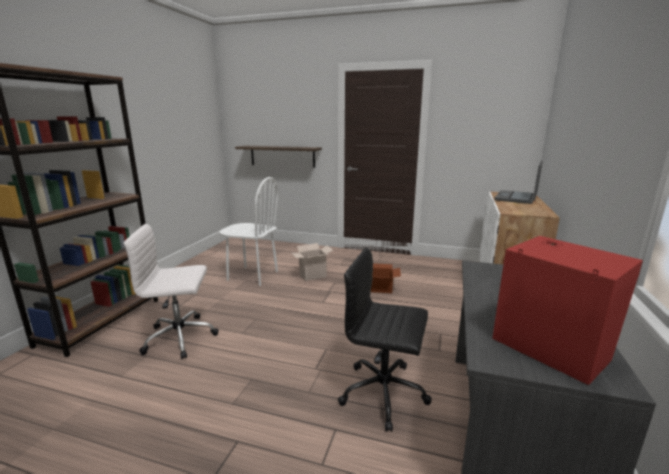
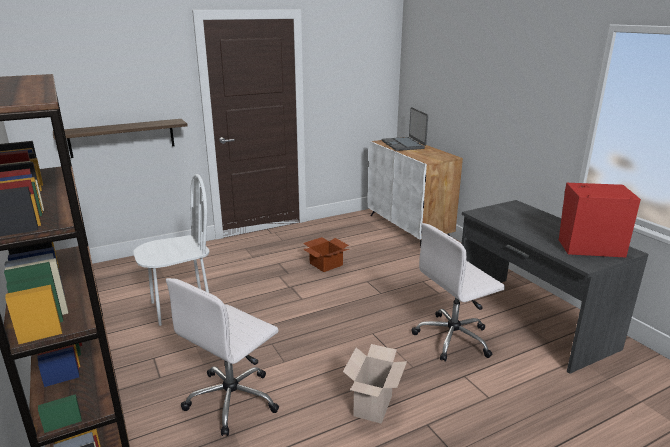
camera: 45 degrees left, 5 degrees up
(312, 276) = (247, 279): cardboard box -> cardboard box (374, 407)
(385, 393) = (454, 338): black office chair -> white office chair

